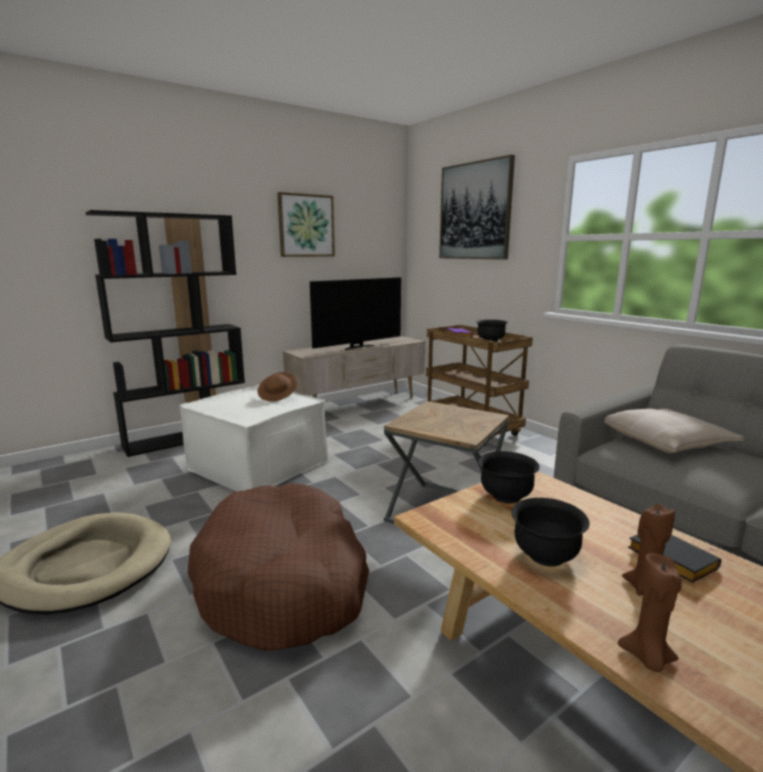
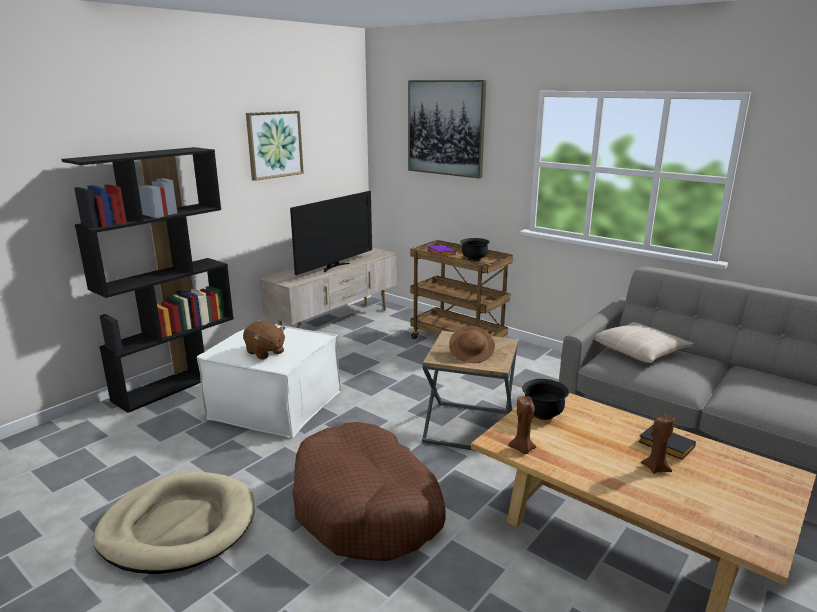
camera: 15 degrees left, 5 degrees up
(242, 407) = (265, 352): none -> brown plush toy
(278, 396) = (290, 335): brown hat -> brown hat (472, 354)
(545, 556) = (589, 456): black bowl -> none
(647, 658) = (669, 510): brown candle -> brown candle (522, 449)

